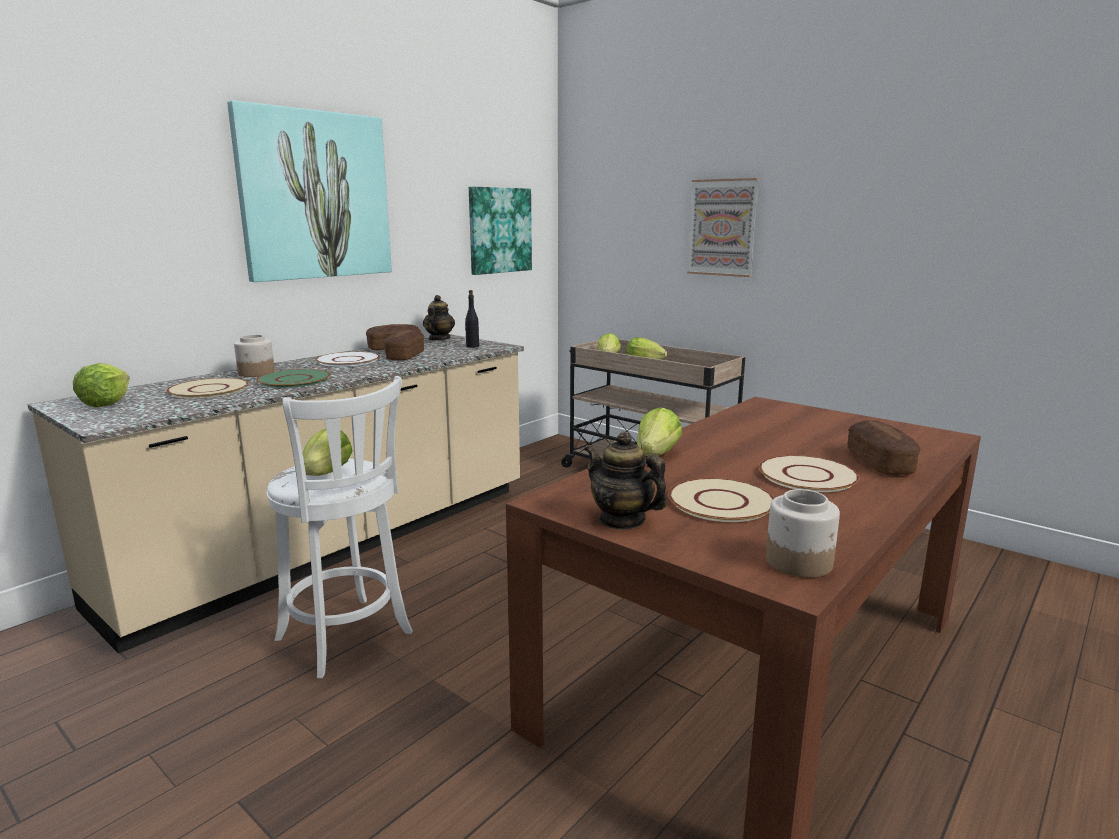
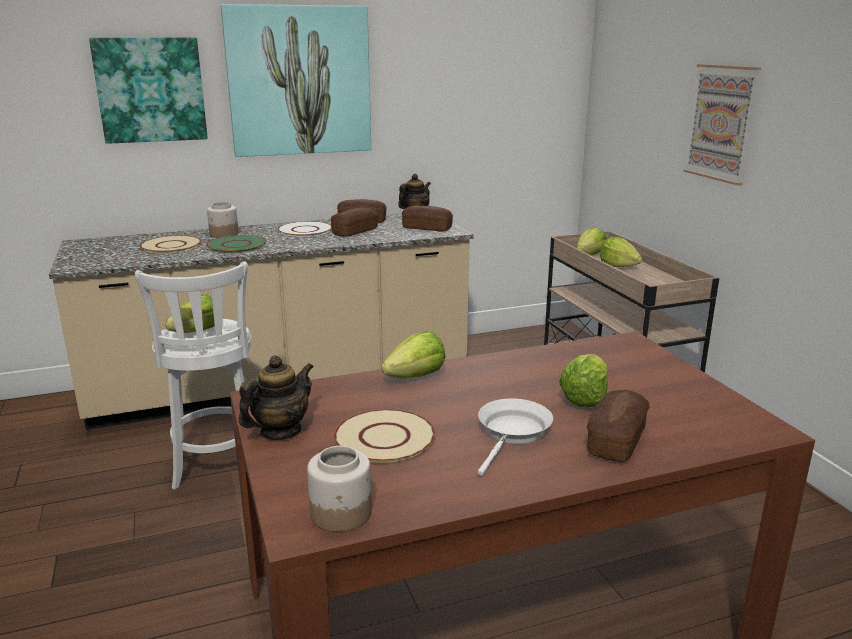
camera: 30 degrees right, 5 degrees up
(107, 403) = (99, 248): lettuce -> lettuce (585, 398)
(472, 346) = (427, 228): black bottle -> bread
(499, 230) = (506, 108): picture -> picture (151, 90)
(622, 520) = (280, 431): teapot -> teapot turned 60 degrees clockwise
(807, 475) = (512, 433): beige plate -> white frying pan

